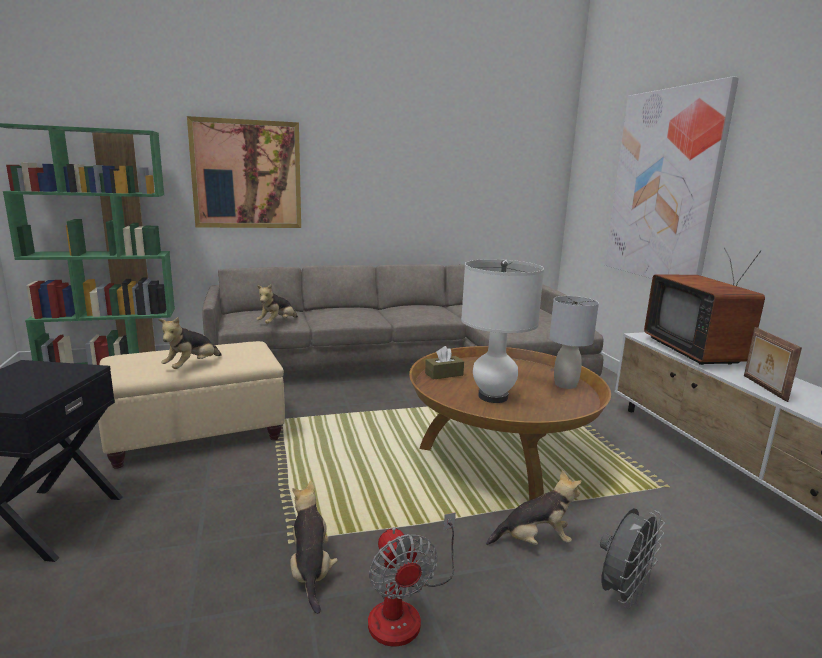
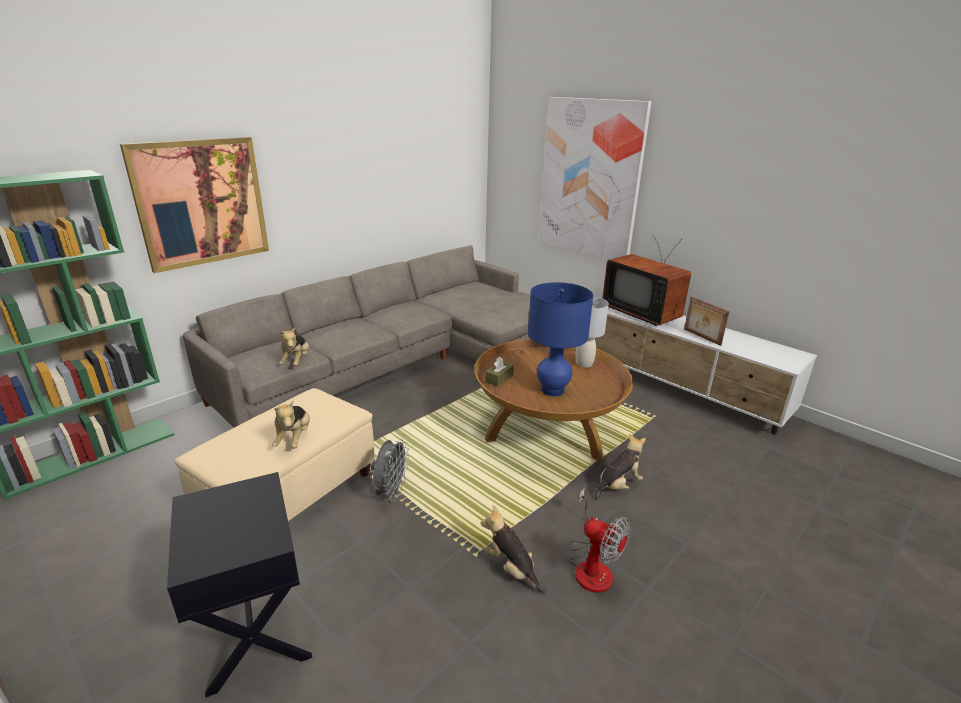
camera: 30 degrees left, 10 degrees up
(493, 397) = (552, 390): white table lamp -> blue table lamp
(622, 593) = (686, 499): grey fan -> grey fan (391, 492)

